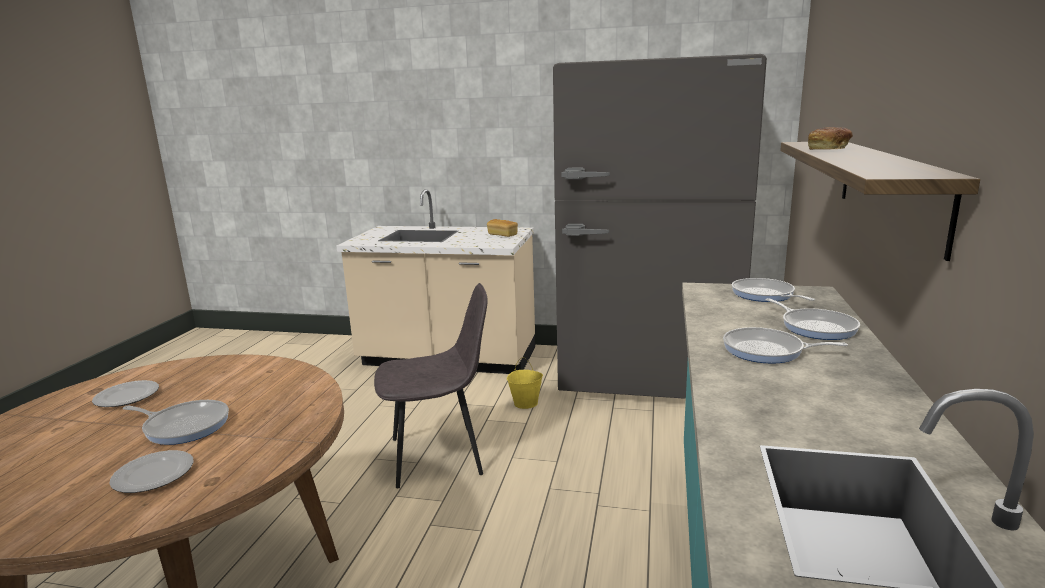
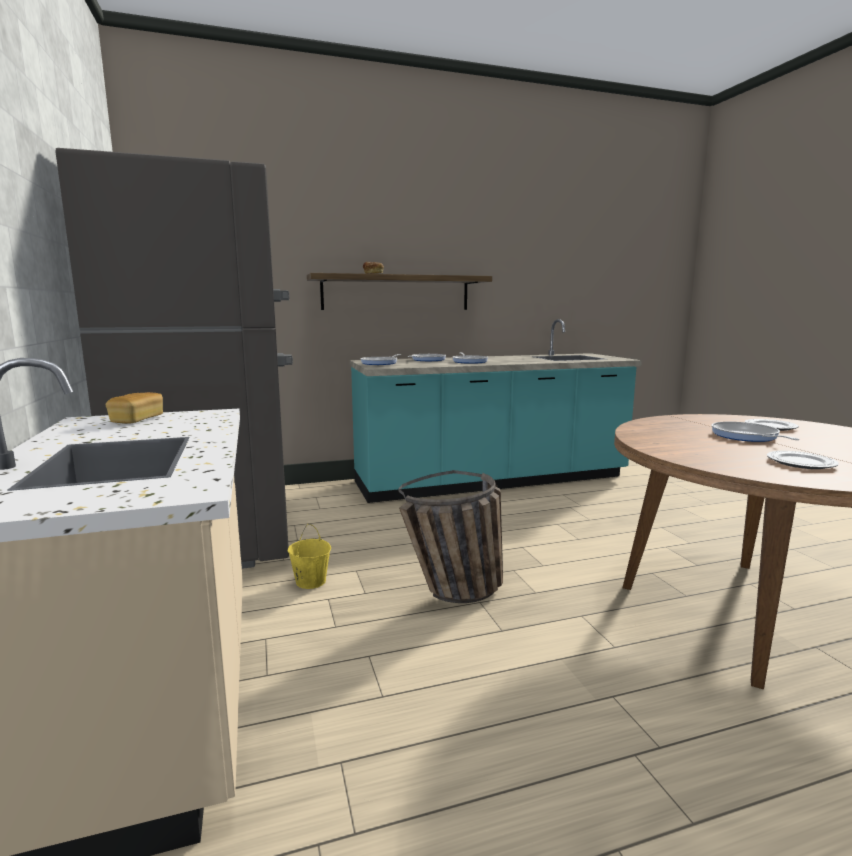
camera: 120 degrees left, 5 degrees down
(439, 456) = (457, 594): grey chair -> basket

